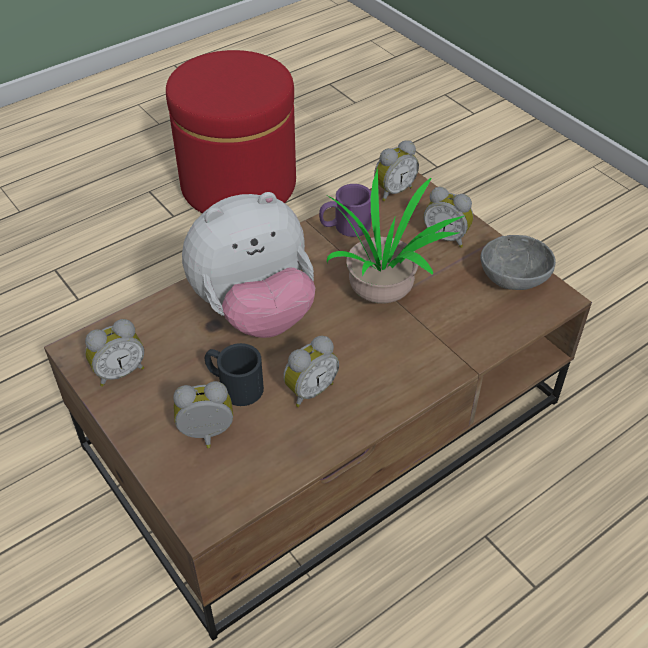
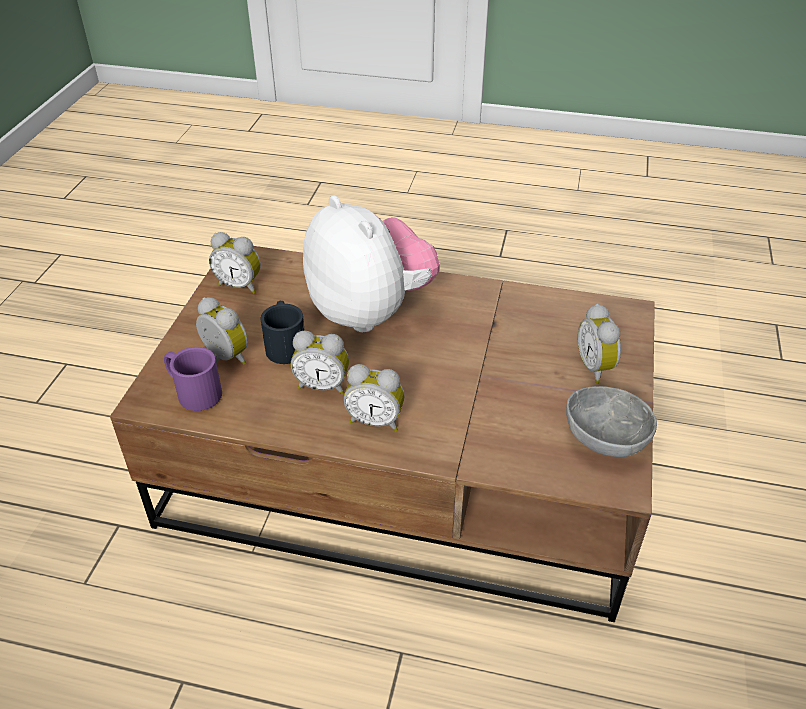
camera: 50 degrees right, 5 degrees down
(238, 185) = (578, 265): red ottoman -> none
(255, 311) = (370, 312): plush toy -> plush toy turned 150 degrees counterclockwise
(345, 226) = (525, 304): purple mug -> purple mug (193, 391)
(382, 291) = (479, 365): potted plant -> none
(393, 191) = (607, 306): alarm clock -> alarm clock (375, 420)

